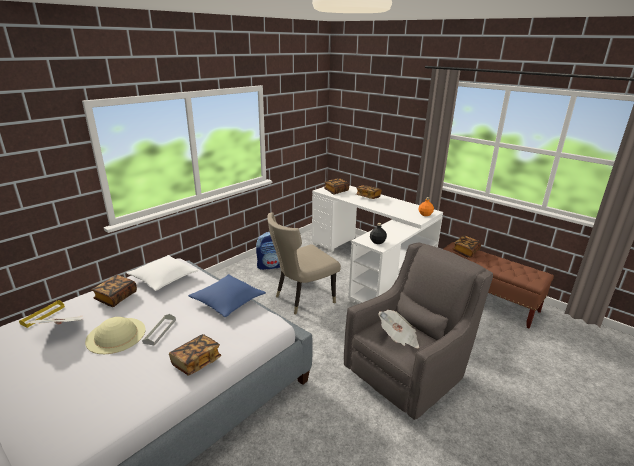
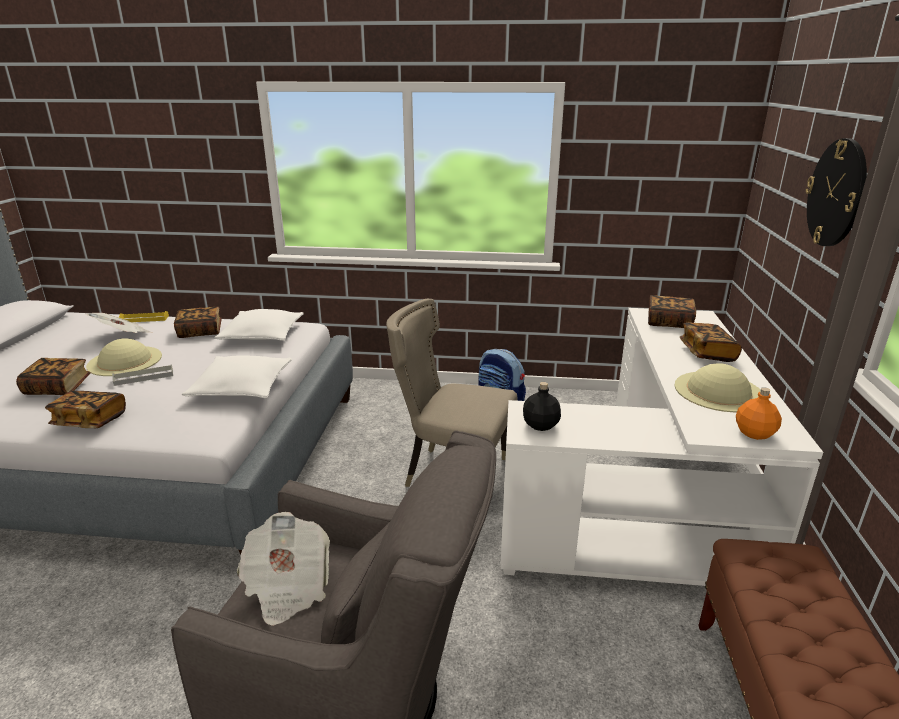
camera: 55 degrees right, 0 degrees up
(227, 301) = (241, 387): blue pillow -> white pillow
(395, 207) = (718, 391): none -> beige hat
(397, 124) = (836, 193): none -> wall clock
(465, 252) = (794, 582): book -> book (58, 388)

